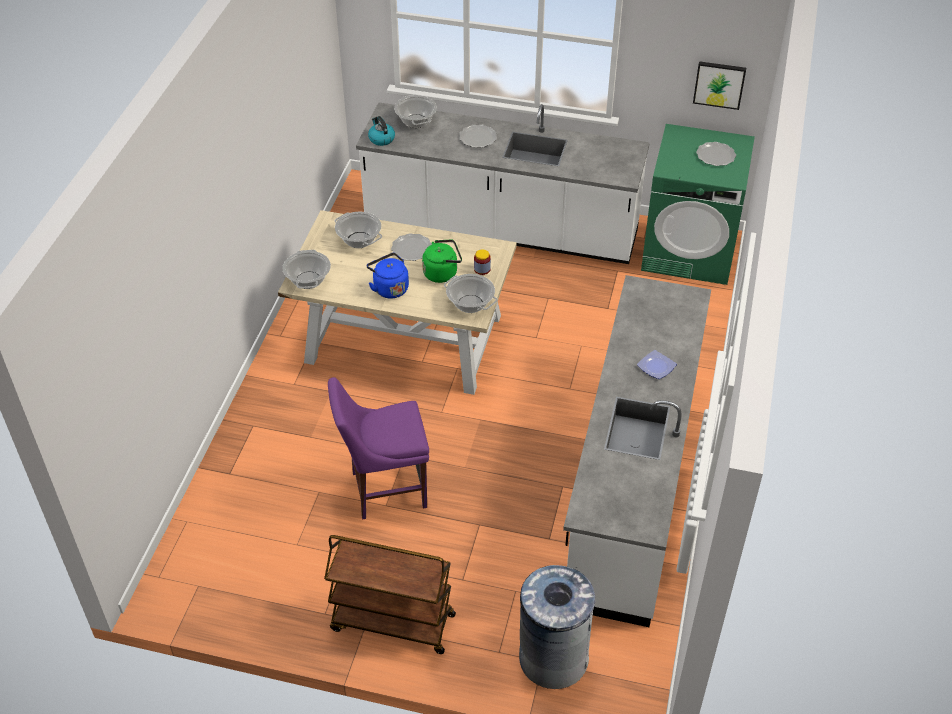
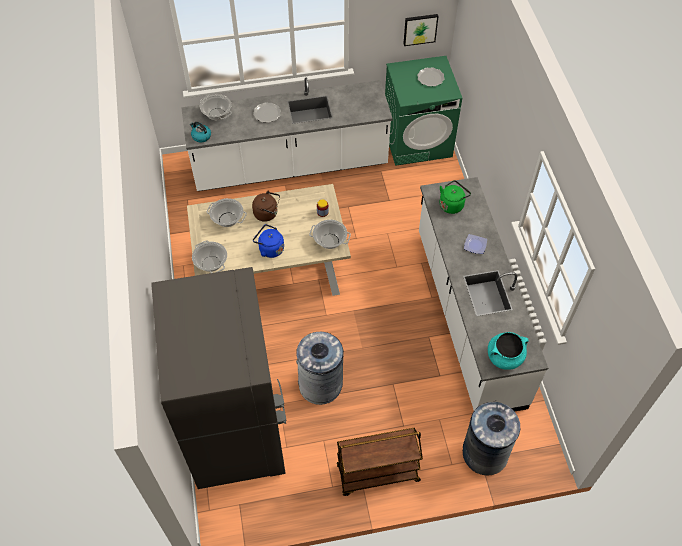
camera: 25 degrees left, 10 degrees up
(247, 501) = (236, 430): none -> grey fridge
(384, 489) = (320, 385): purple chair -> grey trash can
(411, 249) = (267, 213): plate -> brown kettle
(442, 273) = (298, 224): green kettle -> green kettle (452, 204)
(612, 511) = (504, 357): none -> turquoise cooking pot

